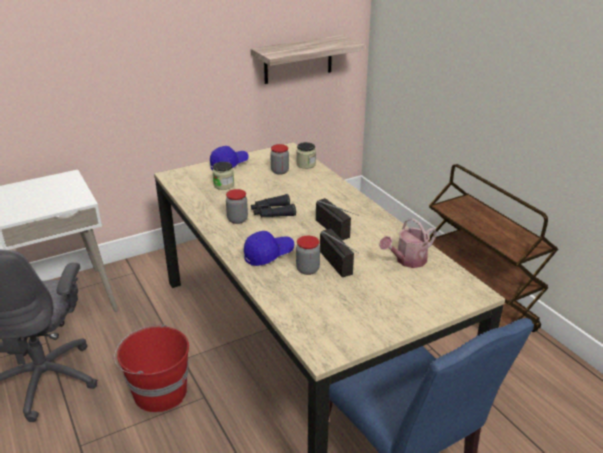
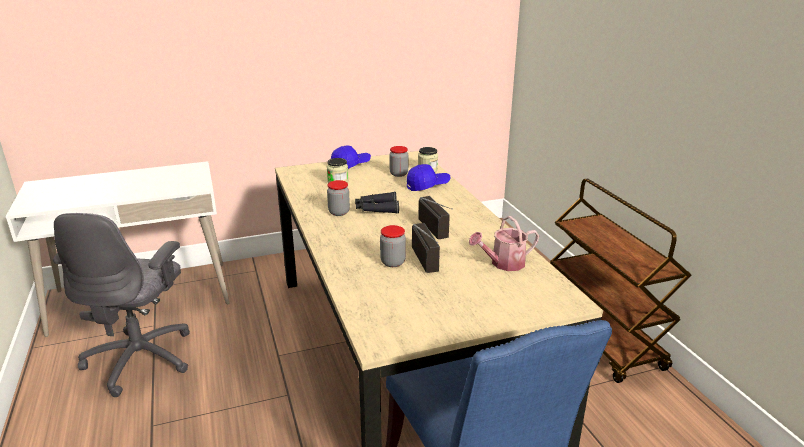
camera: 10 degrees right, 5 degrees down
(159, 392) = (244, 384): red bucket -> none
(268, 255) = (357, 246): blue cap -> blue cap (427, 186)
(298, 59) = (438, 71): shelf -> none

